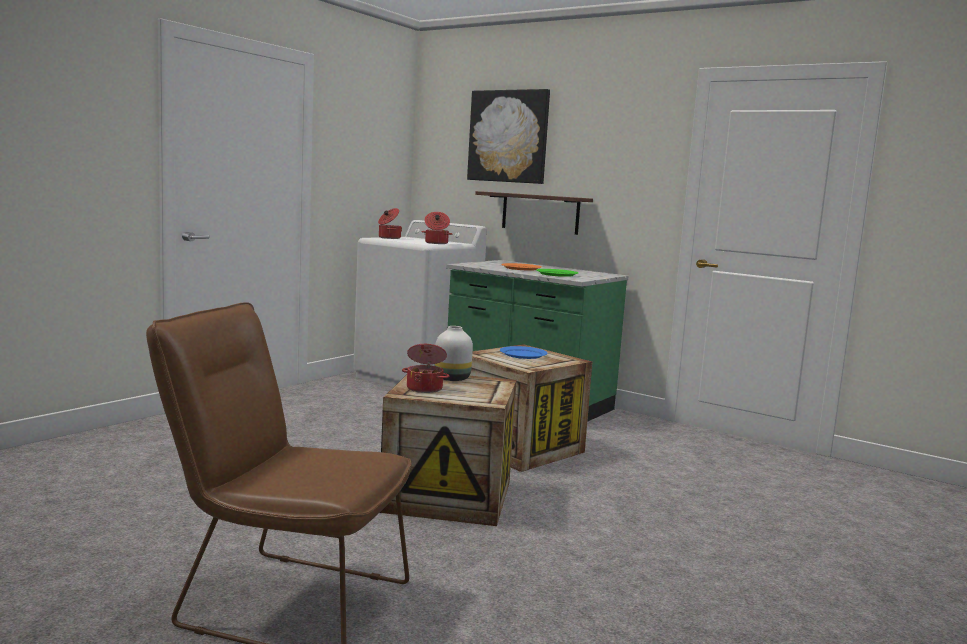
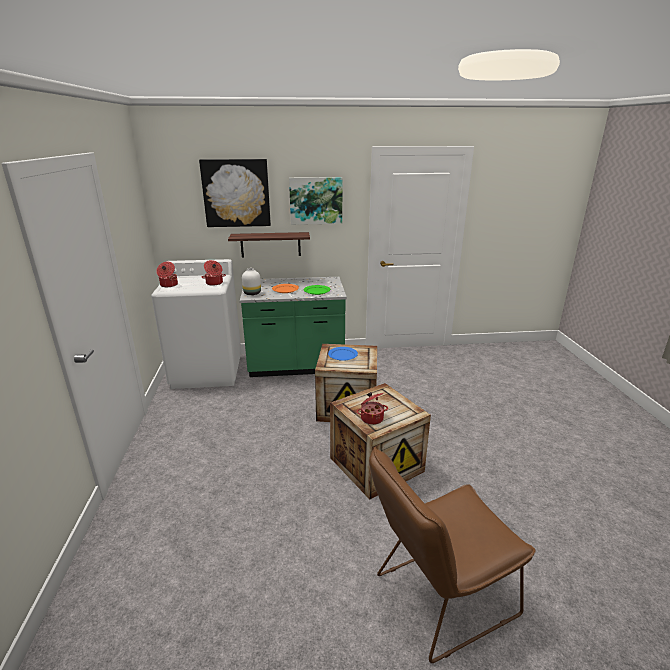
camera: 40 degrees left, 15 degrees up
(453, 378) = (363, 399): white vase -> white vase (252, 293)
(608, 151) = (316, 200): none -> picture

